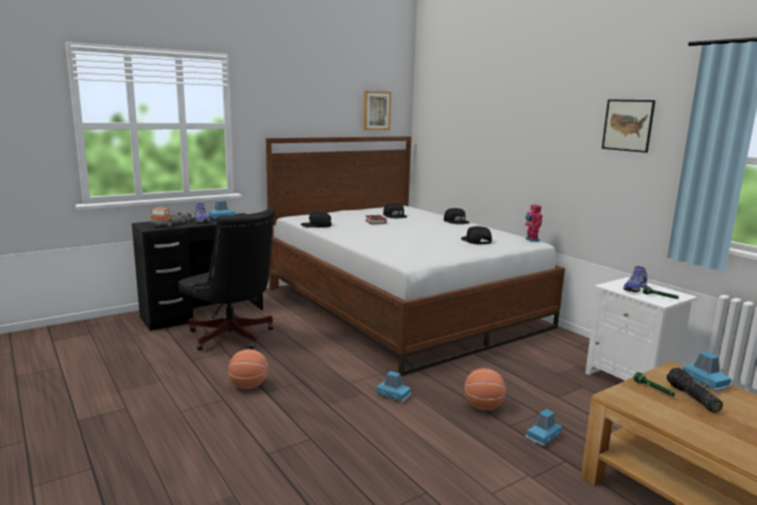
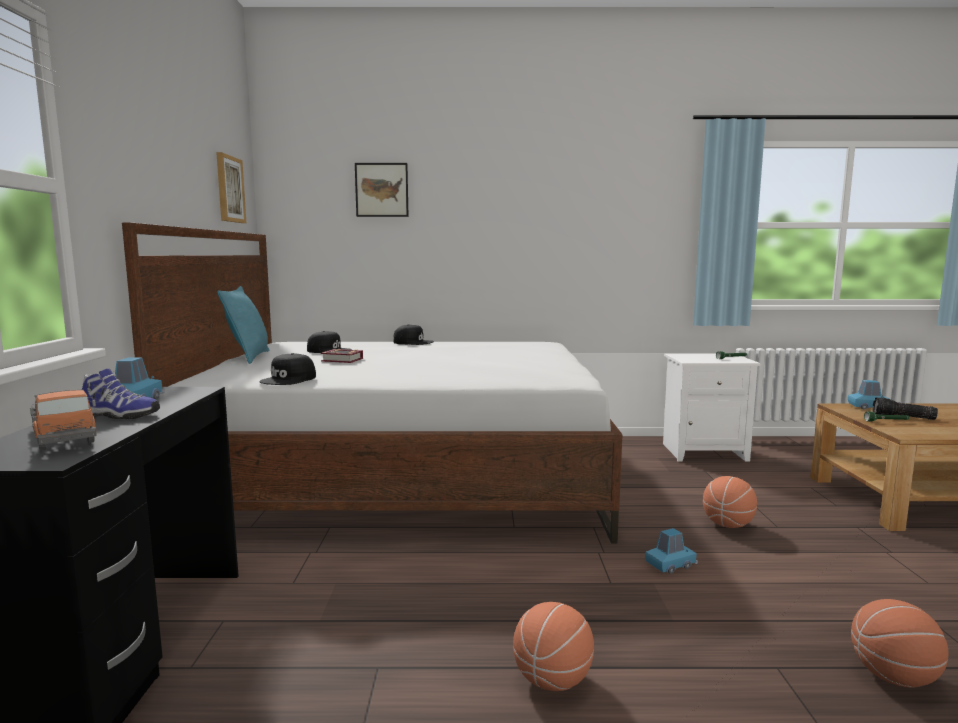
camera: 55 degrees left, 5 degrees down
(233, 337) = (318, 642): black office chair -> none
(335, 475) = (893, 676): none -> basketball
(352, 211) = (249, 357): none -> turquoise pillow
(475, 240) = (513, 351): black cap -> none
(531, 240) = (539, 341): toy robot -> none
(543, 437) = (807, 520): blue toy car -> none
(628, 125) = (624, 200): picture -> picture (382, 190)
(634, 288) = (702, 358): shoe -> none

